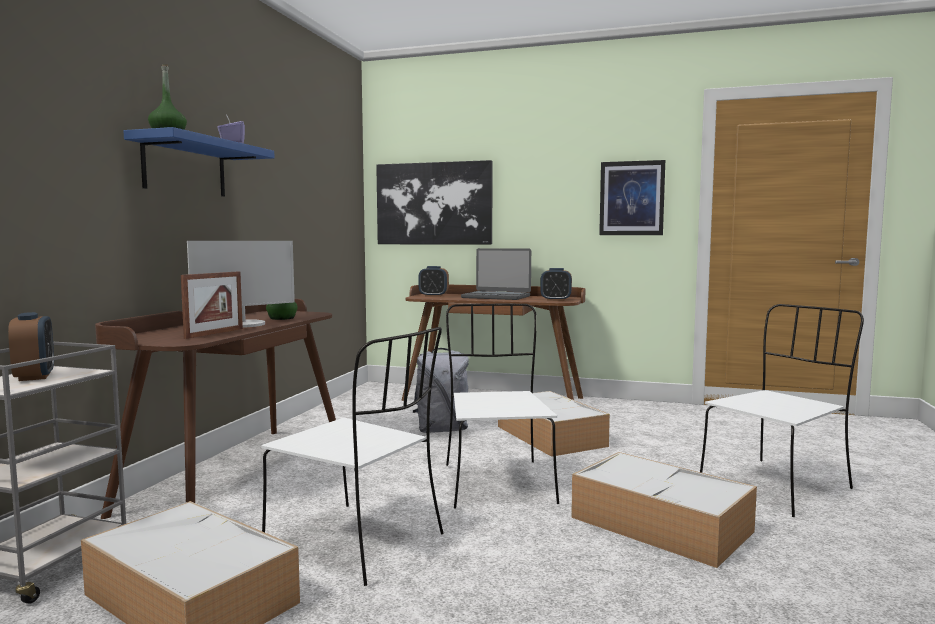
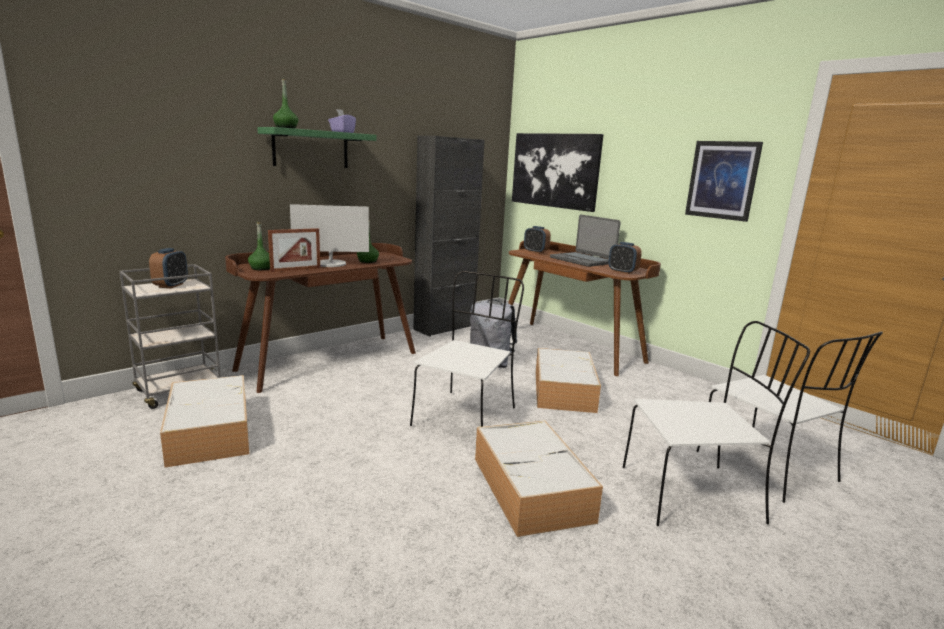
camera: 30 degrees right, 10 degrees up
(160, 337) = (261, 268): none -> green bottle
(185, 167) = (311, 149): blue shelf -> green shelf
(333, 408) = (444, 327): none -> black cabinet
(358, 543) = (324, 429): white chair -> white chair (768, 468)

